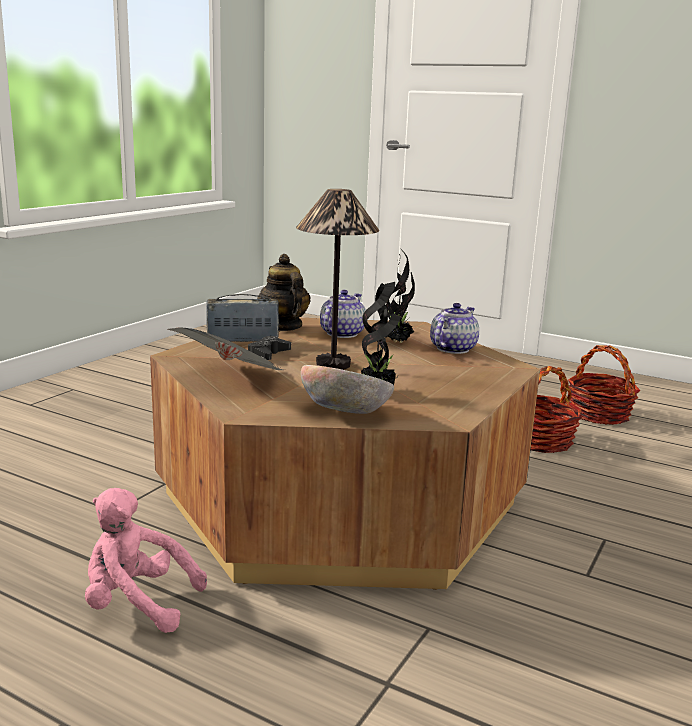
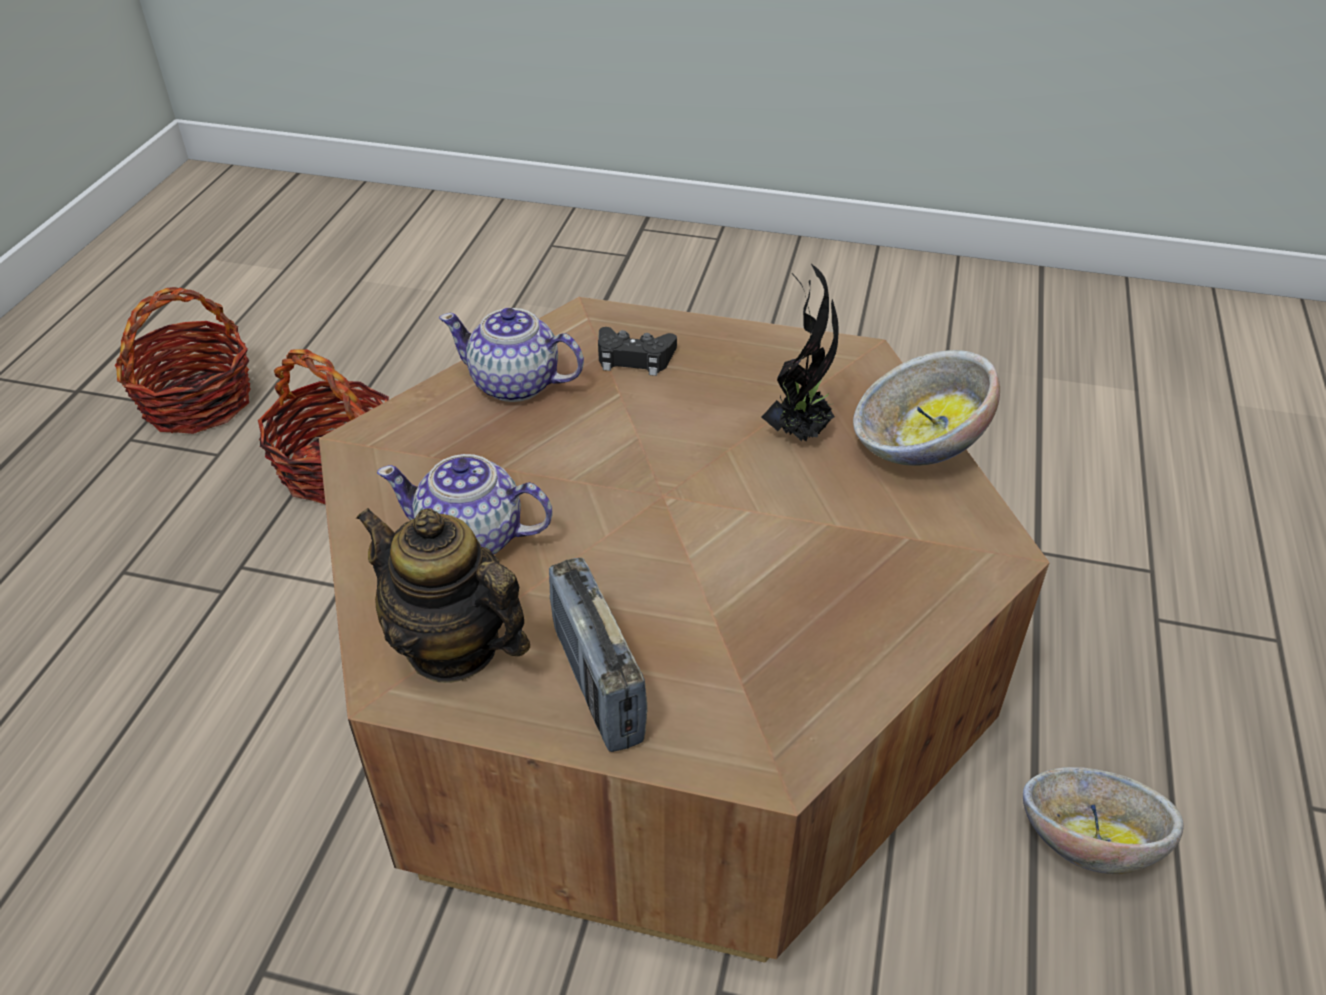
camera: 105 degrees left, 25 degrees up
(137, 604) = (1085, 841): pink plush toy -> bowl
(232, 380) = (863, 615): newspaper -> none
(268, 354) = (681, 611): black game controller -> black game controller (634, 358)
(283, 327) = (453, 647): teapot -> teapot turned 75 degrees clockwise
(332, 364) = (690, 508): table lamp -> none
(397, 342) = (505, 452): potted plant -> none

